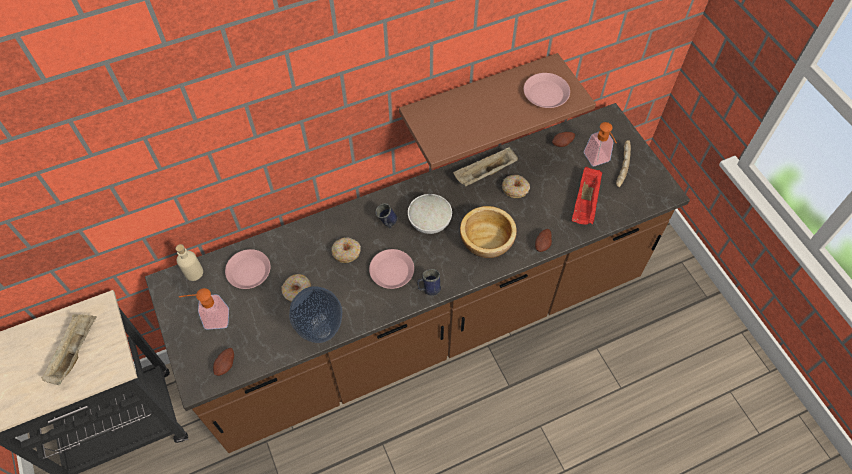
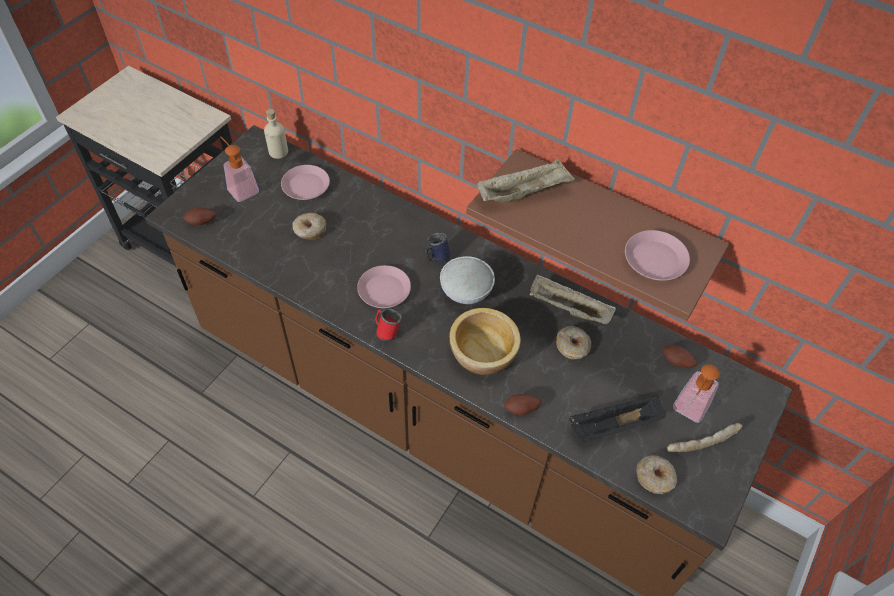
camera: 55 degrees right, 5 degrees down
(74, 352) = (159, 126): beige tray -> beige tray (524, 193)
(320, 331) = (279, 269): vase -> none
(346, 252) = (378, 244): donut -> donut (655, 477)
(428, 288) = (386, 331): blue mug -> red mug
(585, 203) = (613, 427): red tray -> black tray

